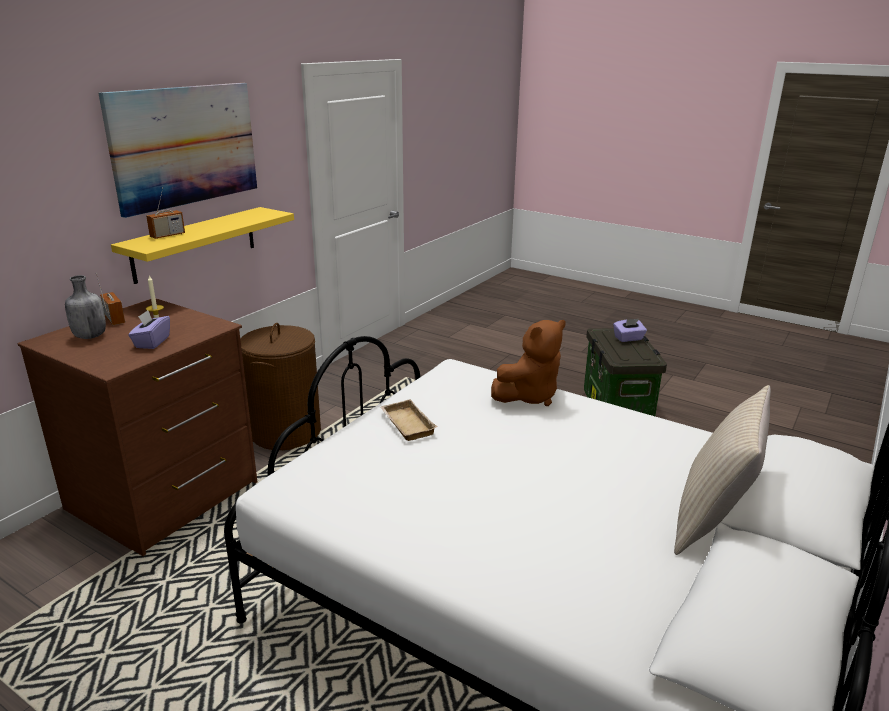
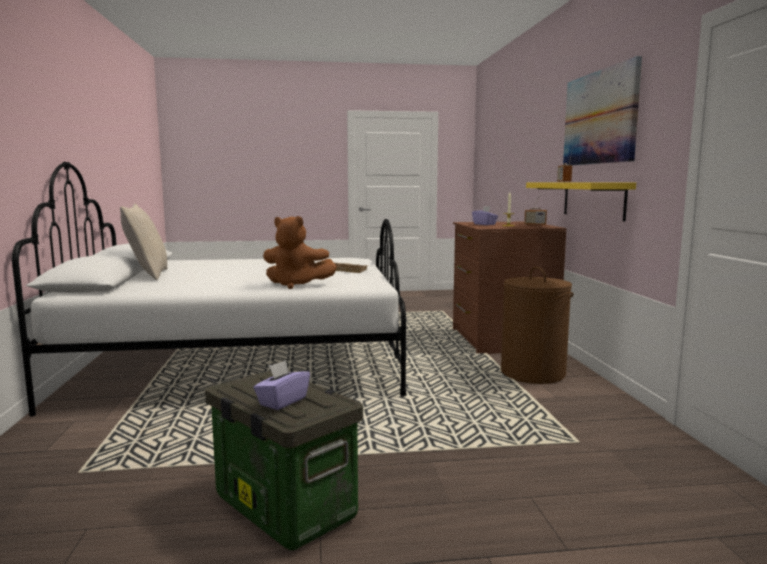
camera: 140 degrees right, 15 degrees down
(89, 336) = (515, 223): grey bottle -> none
(529, 396) = (297, 285): brown plush toy -> brown plush toy turned 90 degrees counterclockwise

